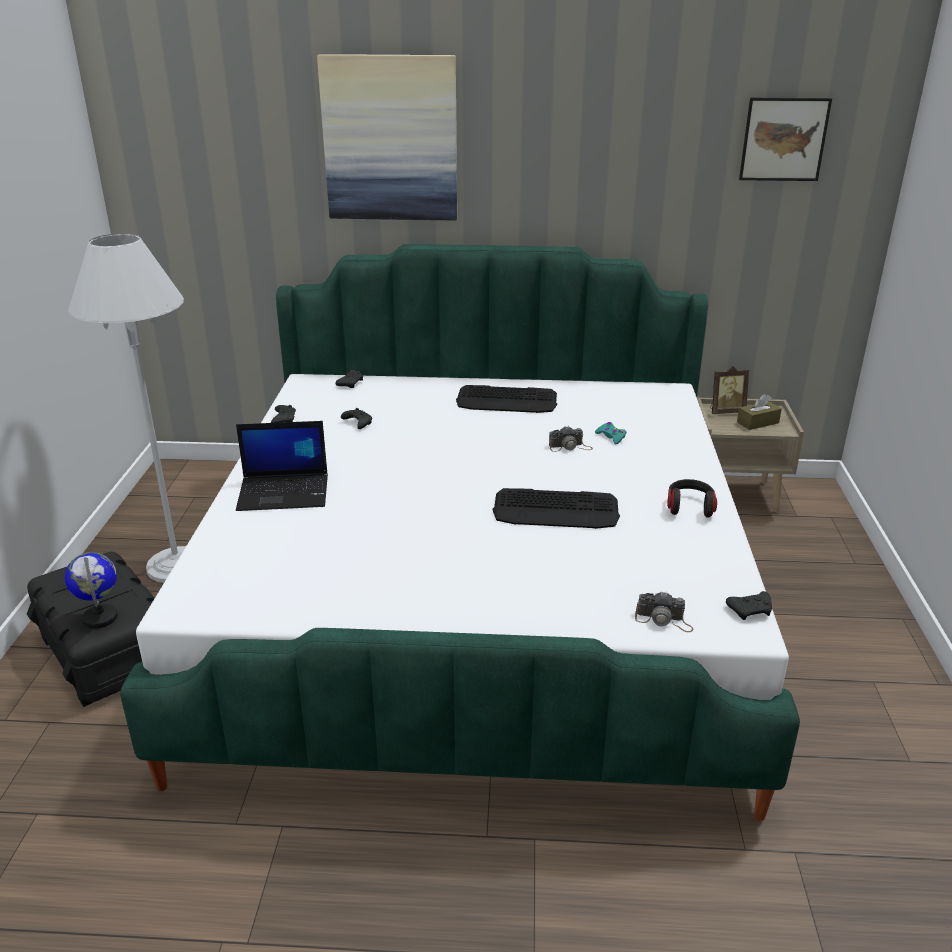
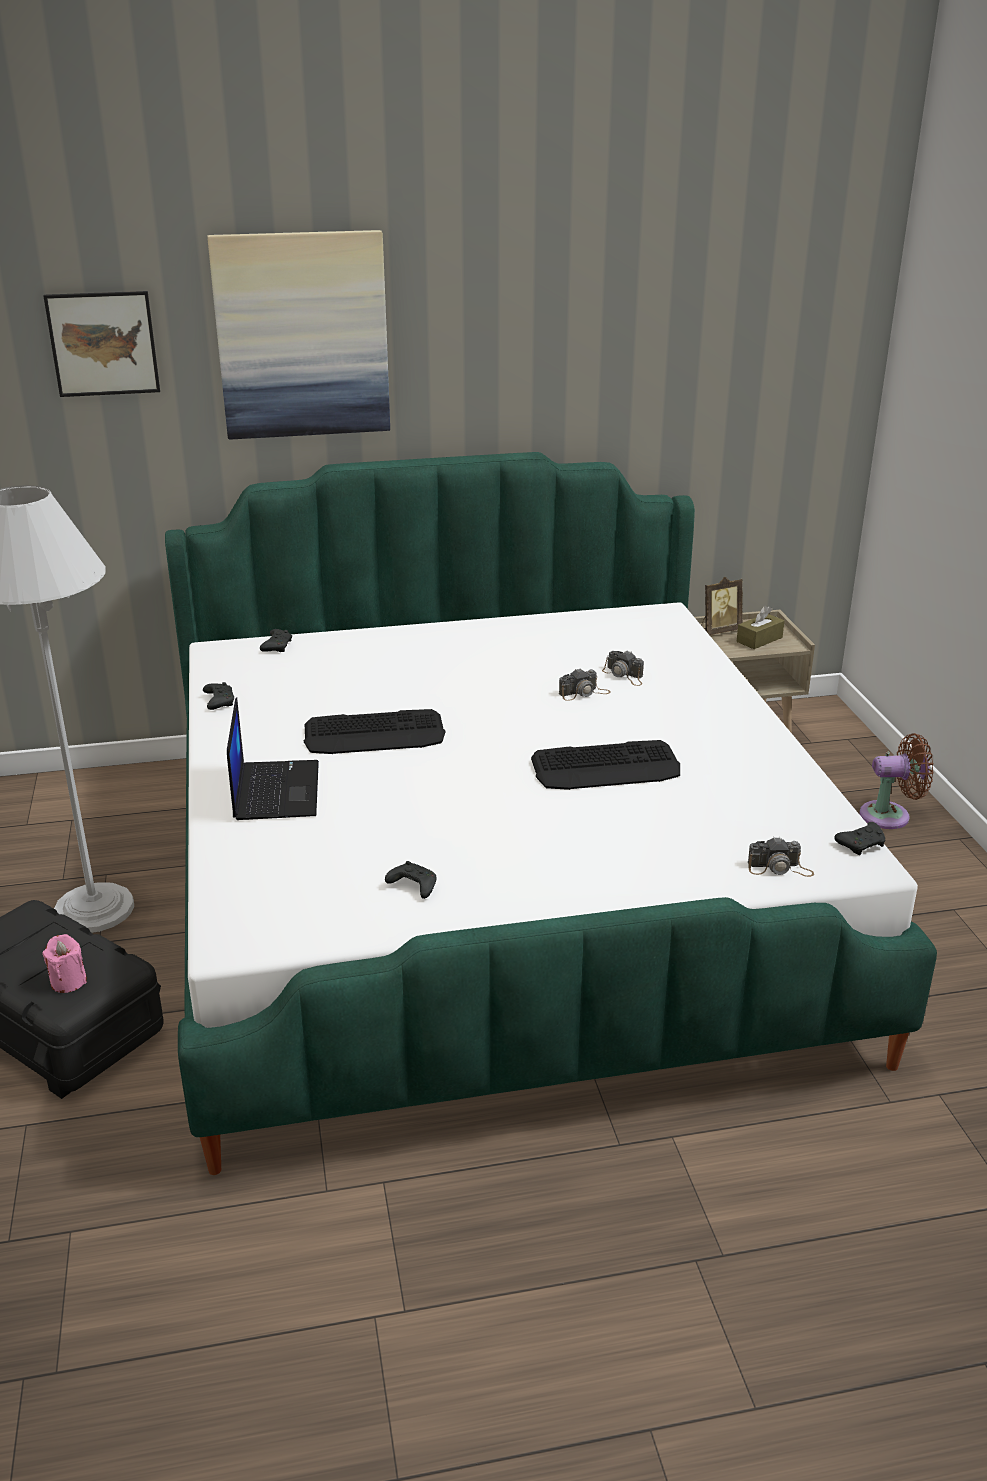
camera: 15 degrees left, 0 degrees up
(100, 618) = (68, 981): globe -> pink candle
(285, 492) = (275, 790): laptop -> laptop turned 75 degrees counterclockwise
(357, 423) = (315, 695): black game controller -> black game controller (412, 886)
(507, 401) = (482, 647): keyboard -> keyboard (375, 734)
(611, 437) = (624, 675): turquoise game controller -> camera
(690, 507) = (748, 744): headphones -> none
(784, 139) = (762, 312): picture -> picture (103, 344)
(844, 588) = (890, 816): none -> brown fan

